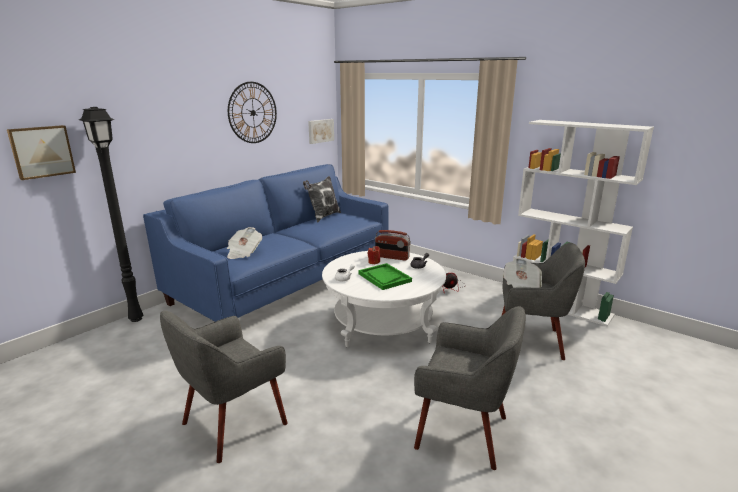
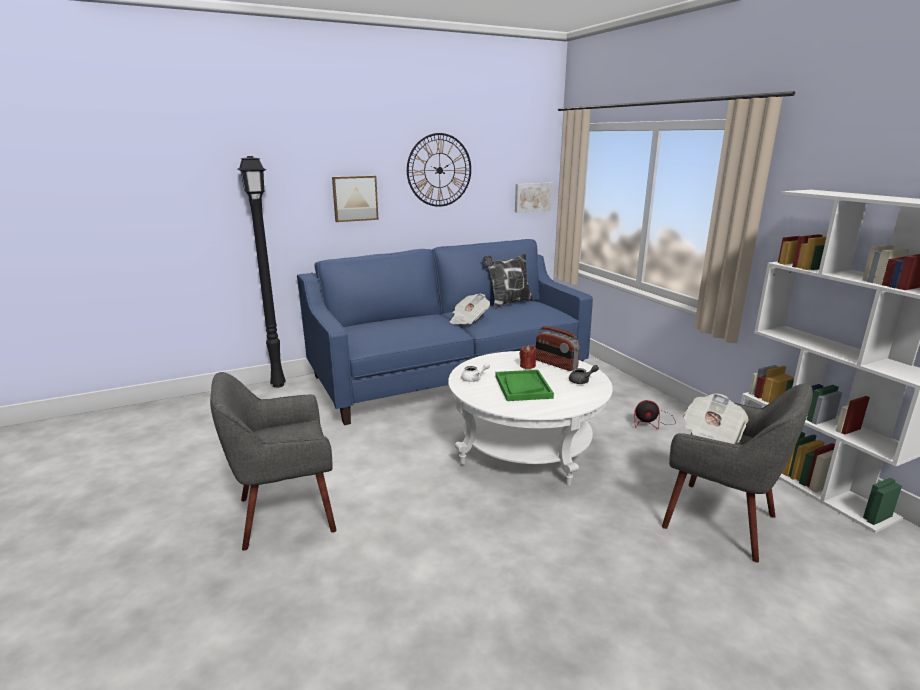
camera: 25 degrees right, 0 degrees up
(42, 151) = (200, 199): picture -> picture (355, 198)
(243, 253) = (382, 330): newspaper -> newspaper (468, 320)
(463, 431) = (529, 610): grey armchair -> none

